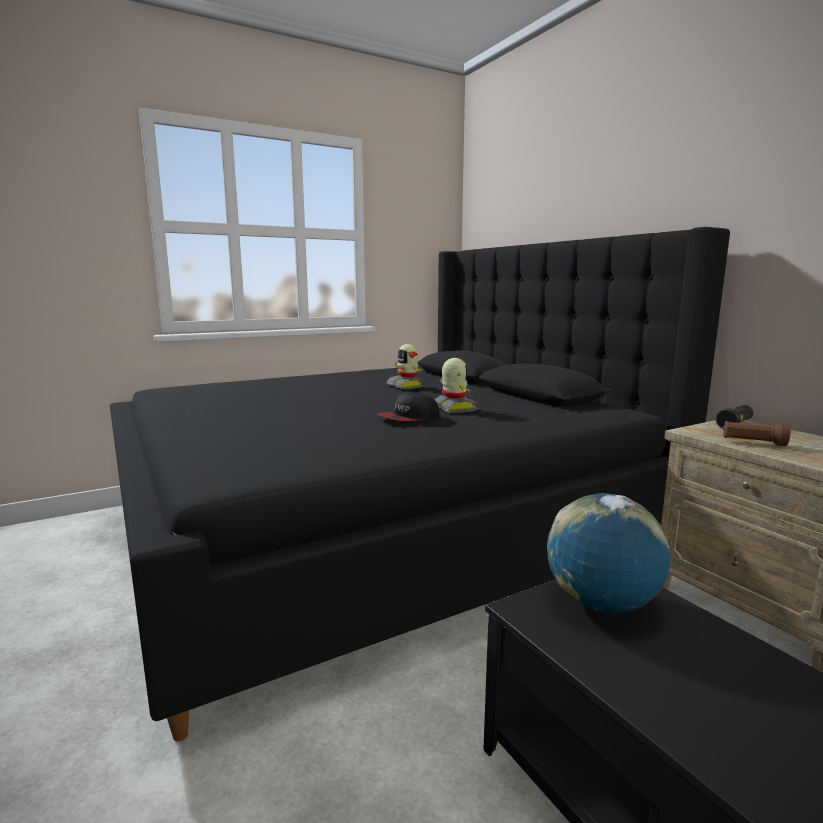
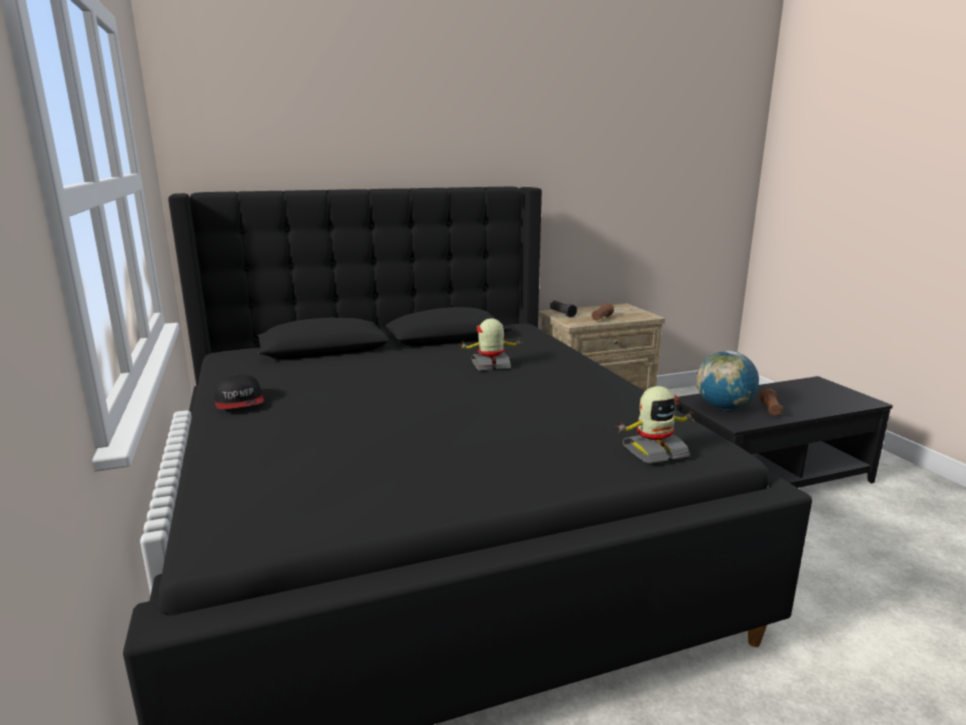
camera: 80 degrees left, 5 degrees up
(407, 386) = (366, 373): toy robot -> toy robot (654, 451)
(409, 418) = (527, 382): cap -> cap (240, 402)
(636, 663) = (770, 410): none -> brown flashlight

